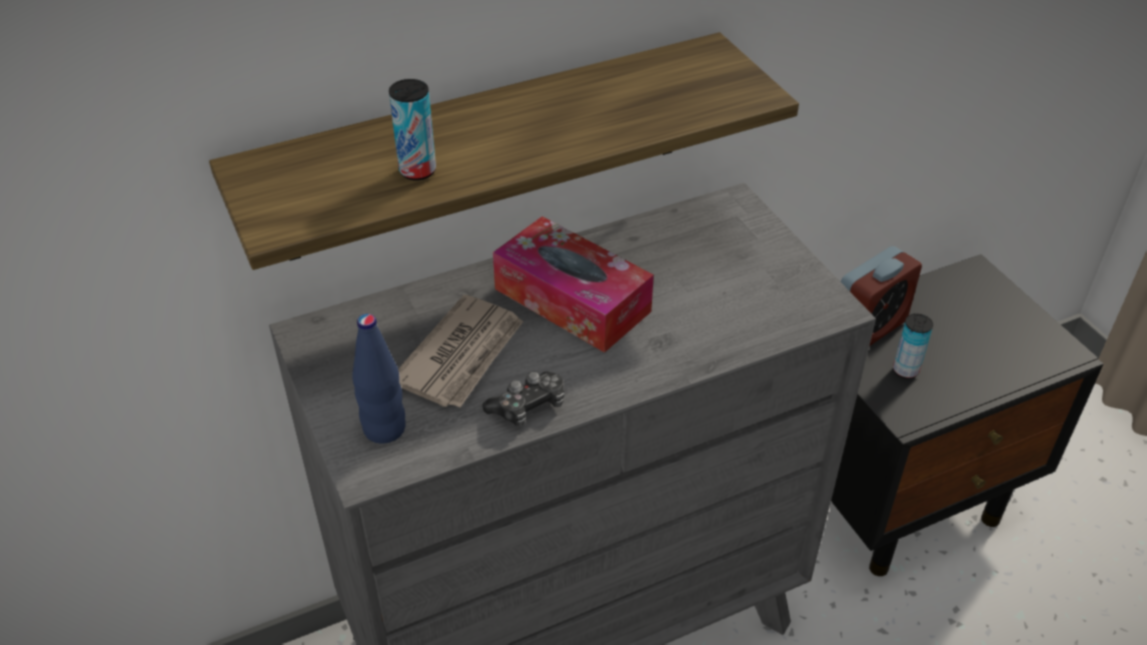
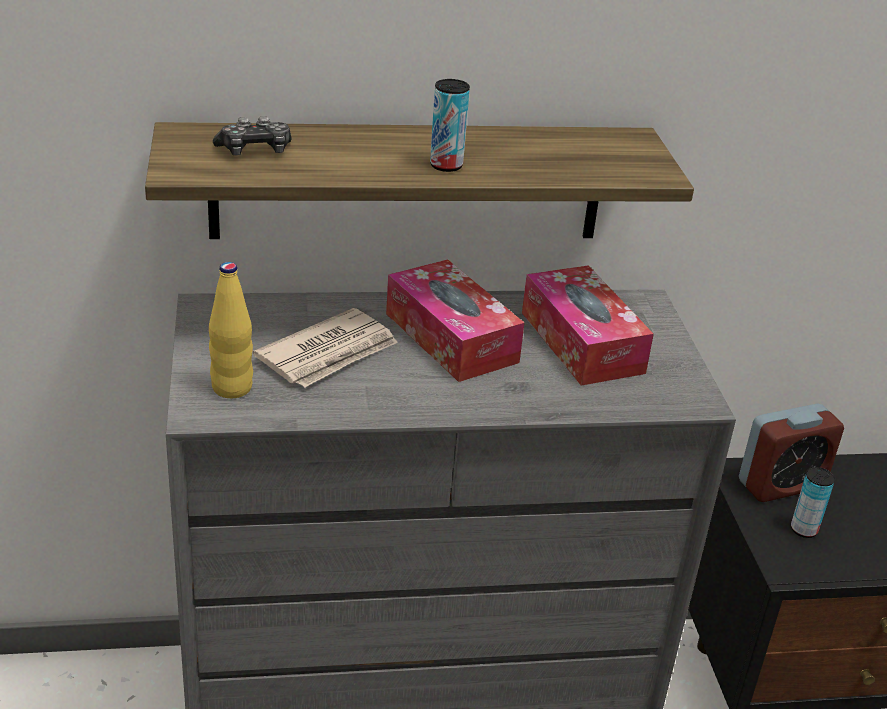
camera: 15 degrees right, 10 degrees down
(384, 429) = (232, 388): blue bottle -> yellow bottle
(417, 171) = (319, 162): can -> can (446, 165)
(528, 406) = (367, 403): game controller -> game controller (255, 150)
(698, 269) = (581, 342): none -> tissue box

